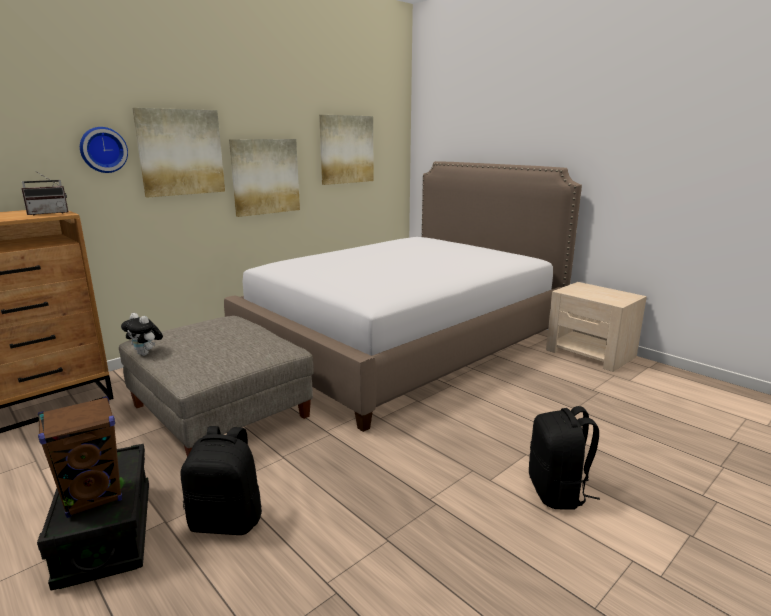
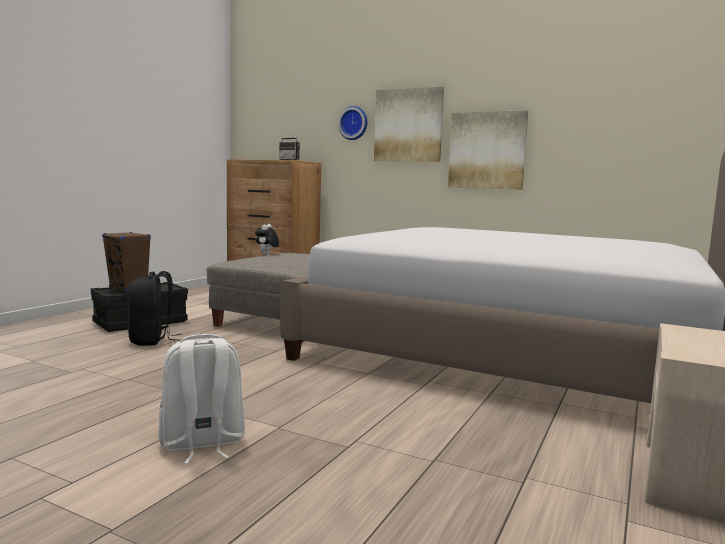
camera: 70 degrees right, 10 degrees down
(346, 149) = (608, 122): picture -> none
(557, 492) = (201, 444): black backpack -> white backpack

